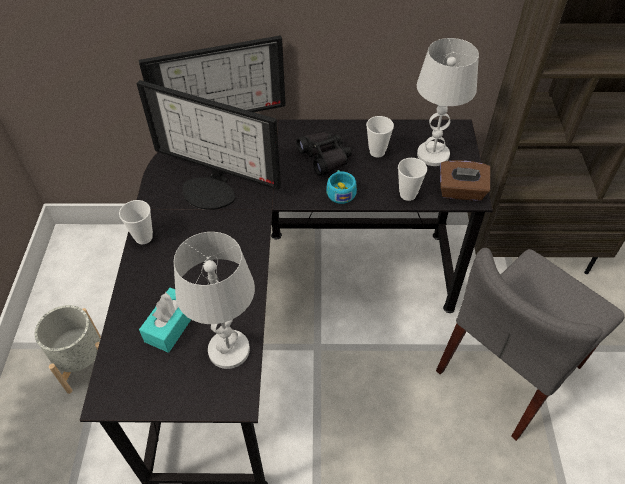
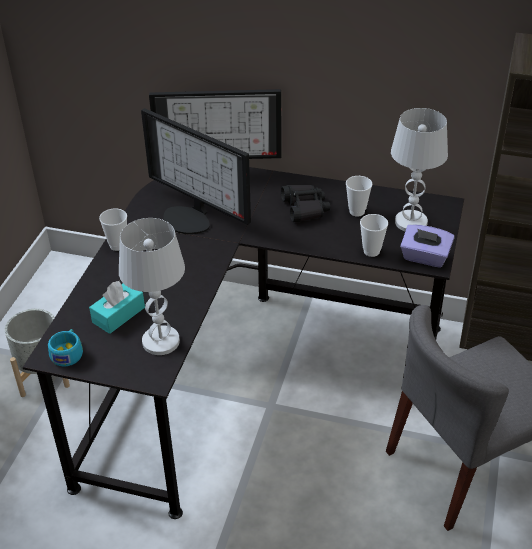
camera: 15 degrees right, 10 degrees down
(340, 191) = (308, 238): turquoise cup -> turquoise cup (68, 353)
(461, 192) = (424, 257): brown tissue box -> purple tissue box

